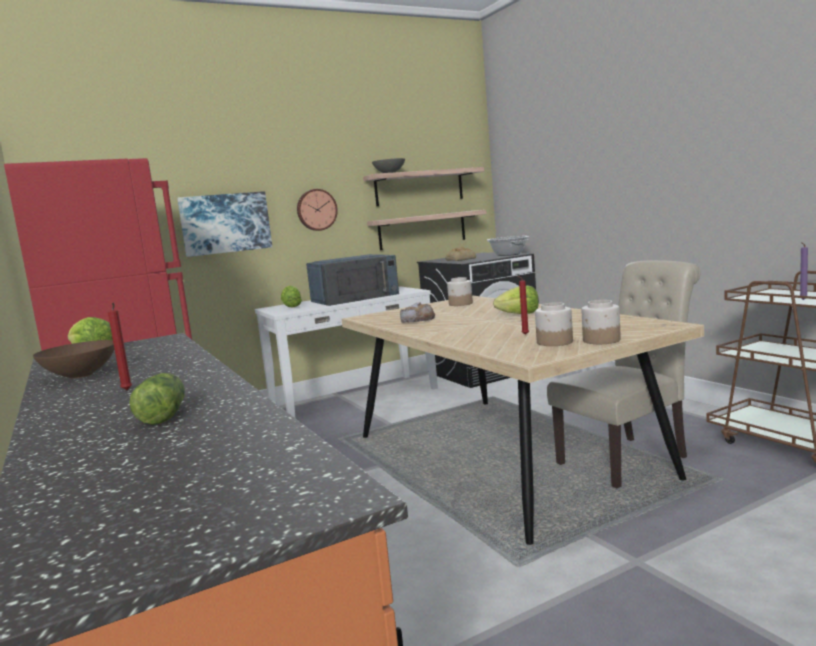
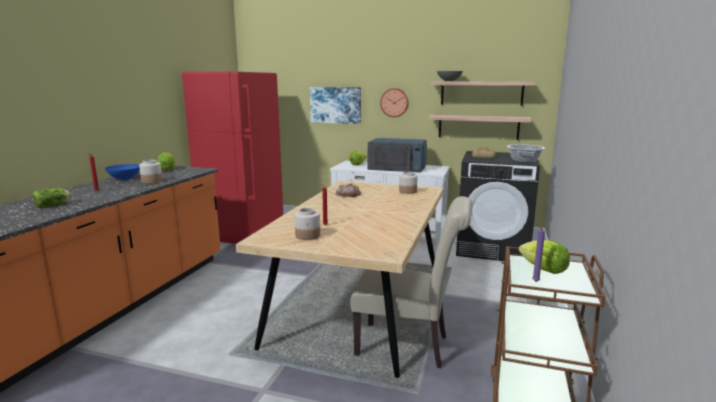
camera: 45 degrees right, 5 degrees up
(80, 375) = (124, 179): brown bowl -> blue bowl
(519, 314) = (387, 211): lettuce -> lettuce (543, 269)
(601, 340) = (321, 245): jar -> jar (151, 181)

